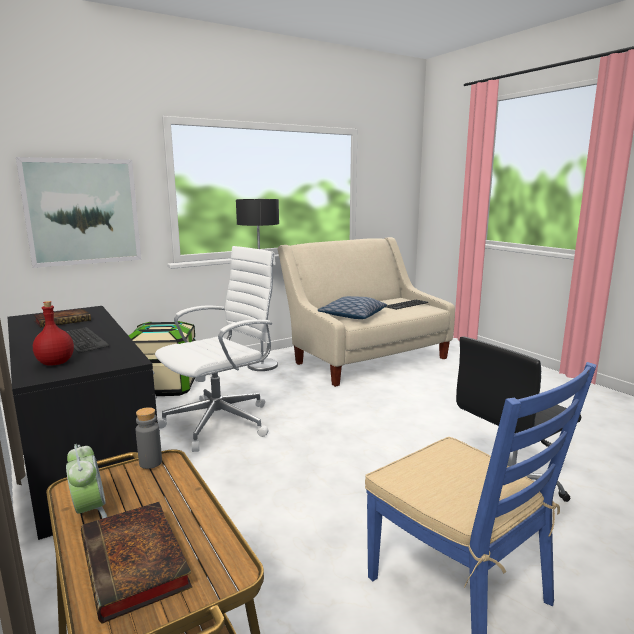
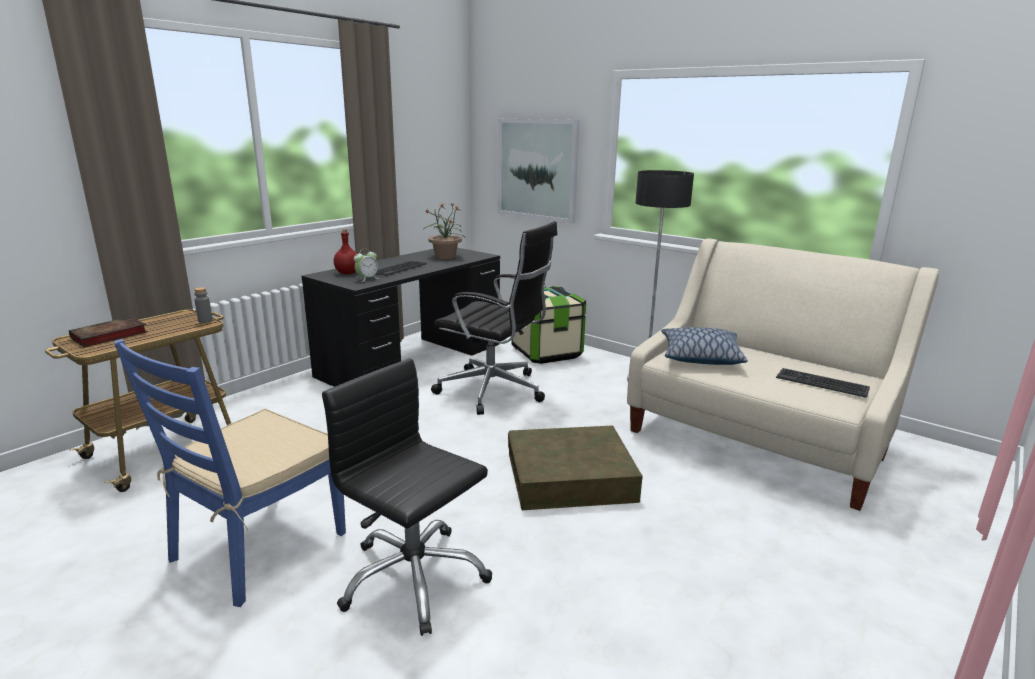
camera: 70 degrees right, 5 degrees up
(64, 321) = (445, 256): book -> potted plant
(89, 511) = (160, 320): alarm clock -> alarm clock (367, 279)
(222, 422) = (494, 391): white office chair -> black office chair
(387, 418) = (570, 477): none -> brown storage box

